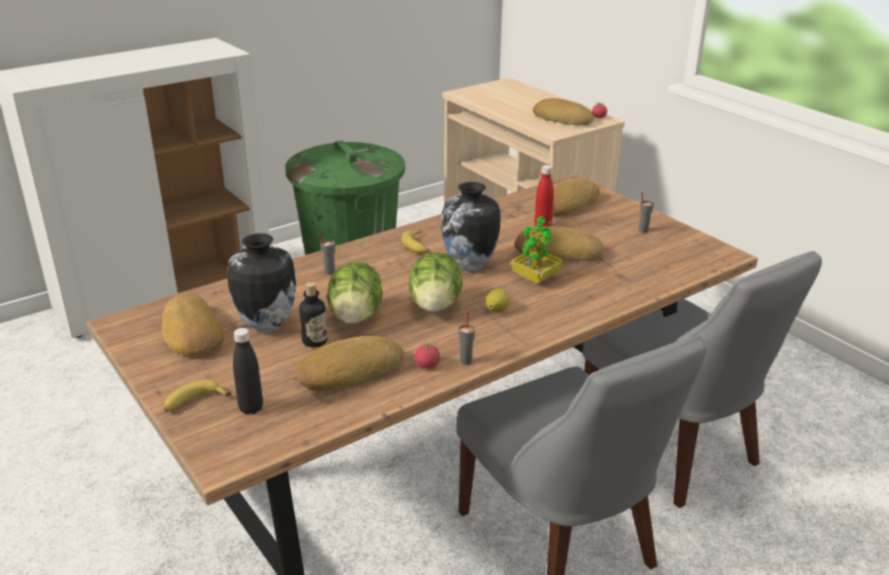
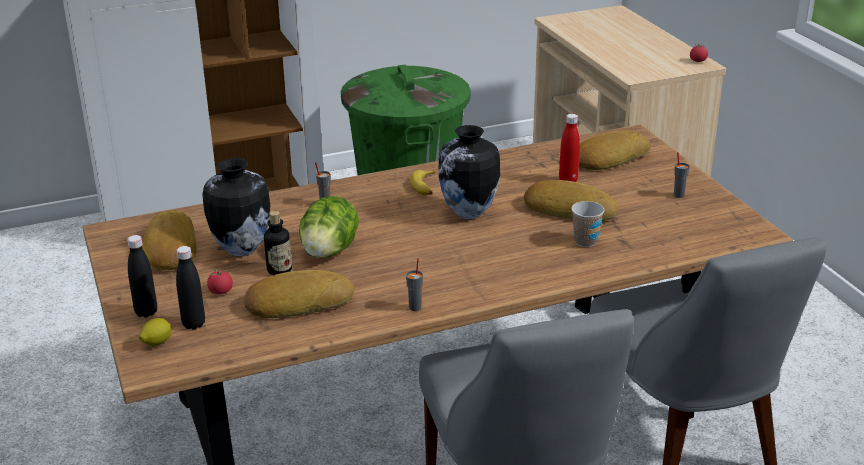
camera: 15 degrees right, 0 degrees up
(194, 403) = (146, 312): banana -> black bottle
(427, 365) = (375, 306): tomato -> tomato (221, 291)
(435, 306) = (412, 250): lettuce -> none
(496, 310) = (472, 261): lemon -> lemon (156, 343)
(536, 278) = (531, 233): potted plant -> none
(563, 118) = (655, 59): bread -> none
(587, 279) = (585, 241): none -> cup

